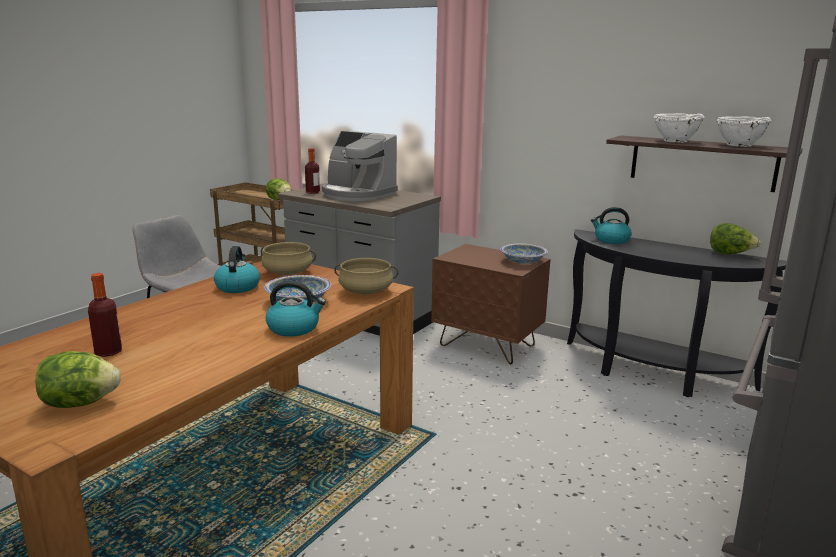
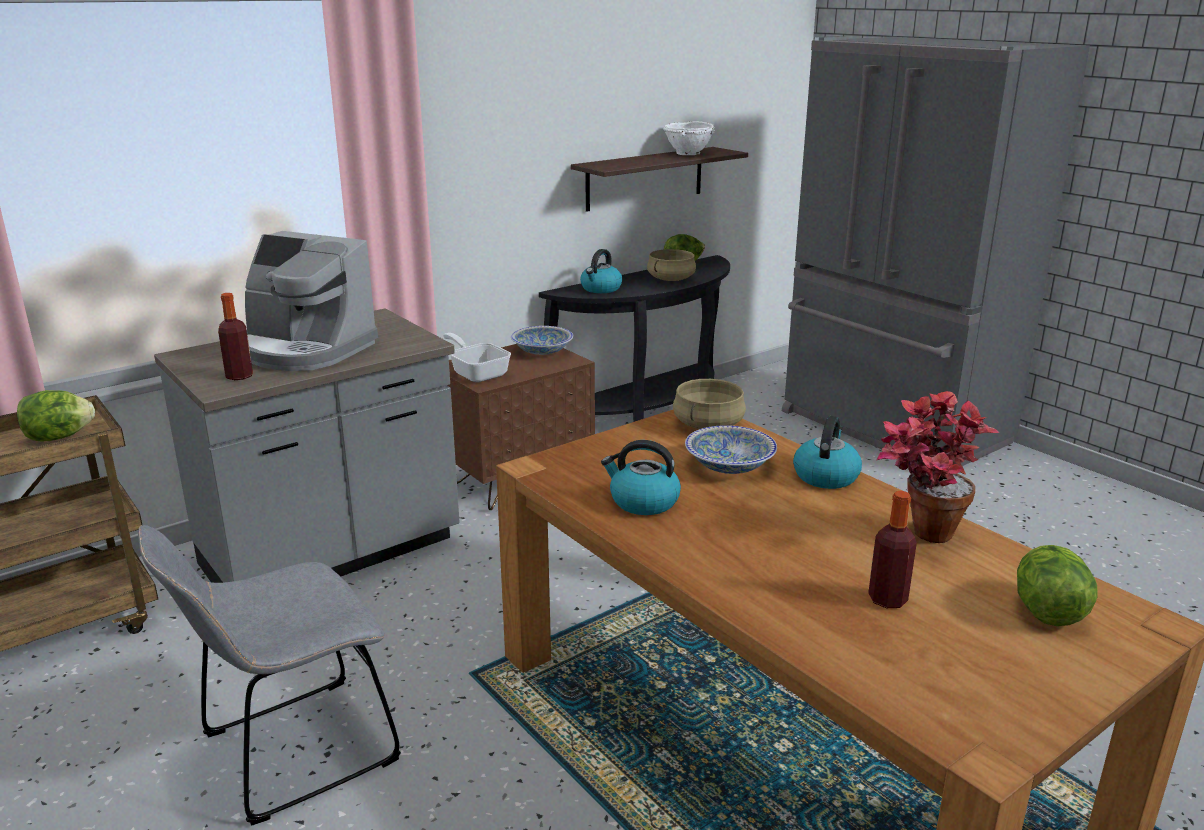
camera: 70 degrees left, 5 degrees up
(201, 359) = (918, 535): none -> potted plant
(288, 272) = (594, 463): beige cooking pot -> beige cooking pot (670, 279)
(357, 194) = (304, 349): coffee machine -> coffee machine turned 60 degrees clockwise
(464, 254) = (477, 373): none -> frying pan
(675, 141) = (644, 160): white bowl -> none

